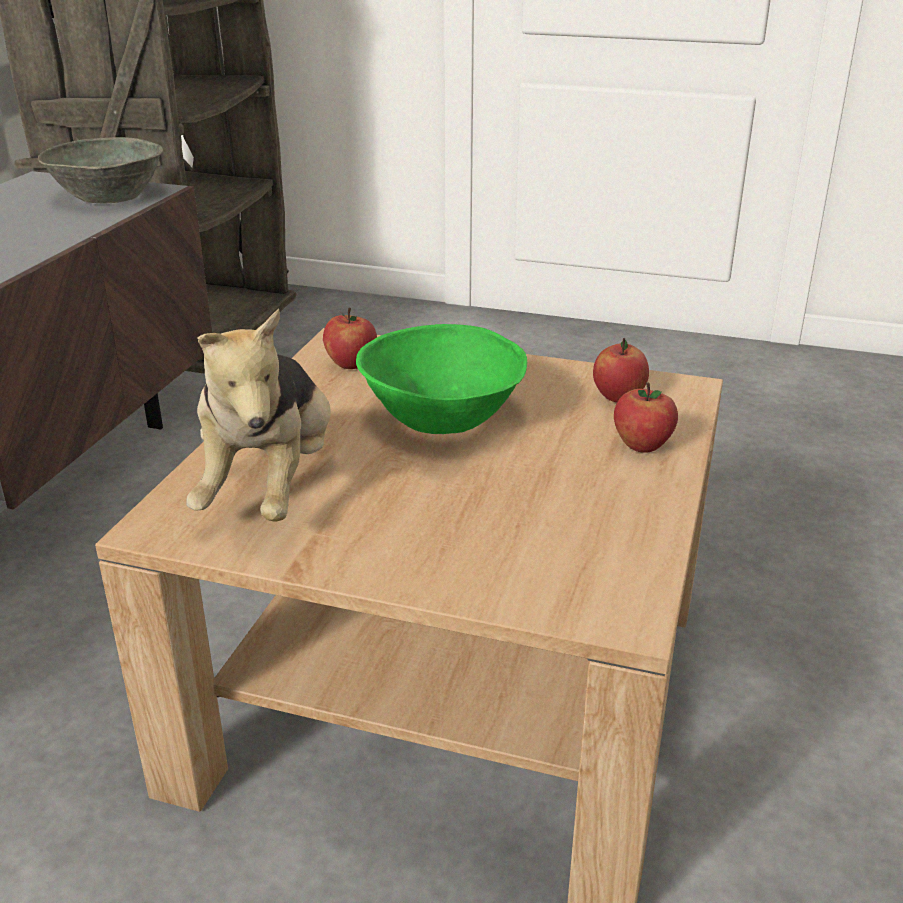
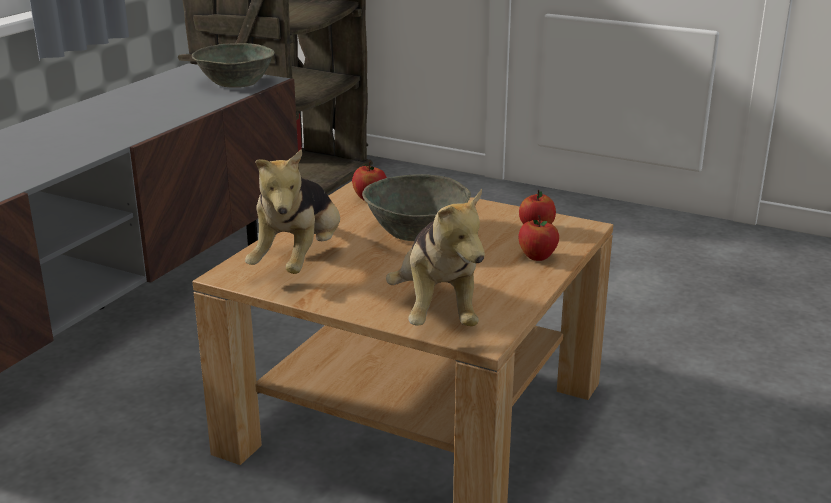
camera: 10 degrees right, 5 degrees down
(445, 416) = (418, 232): green bowl -> grey bowl
(530, 566) = (437, 312): none -> plush toy

